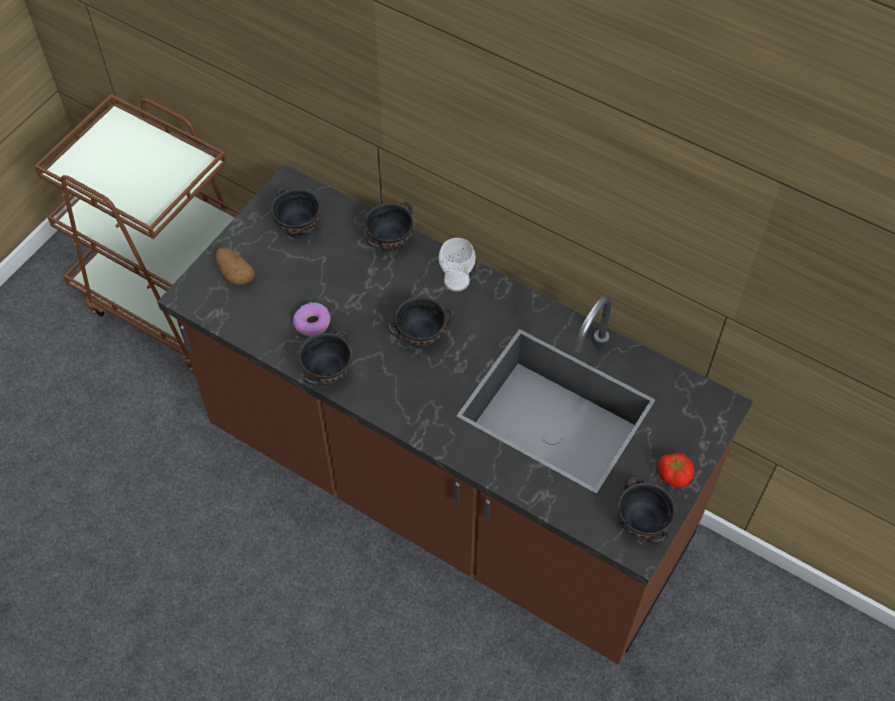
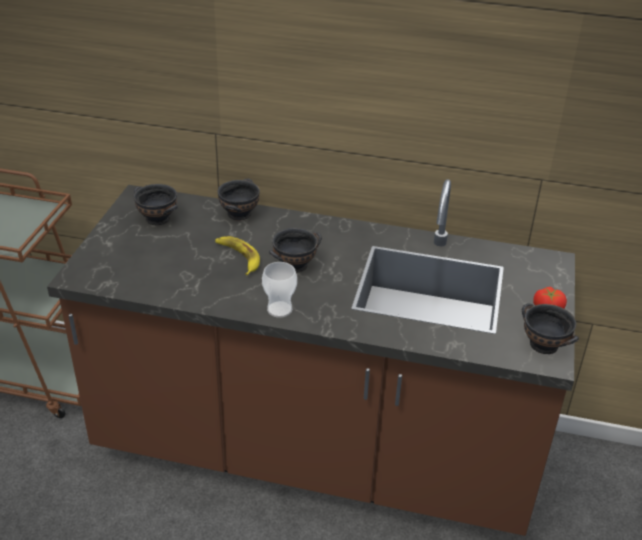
camera: 20 degrees left, 20 degrees down
(234, 274) = (113, 256): potato -> none
(312, 323) = (197, 274): donut -> none
(329, 372) = (227, 302): black bowl -> none
(365, 309) = (238, 257): none -> banana
(456, 281) = (306, 227): cup -> cup (279, 309)

